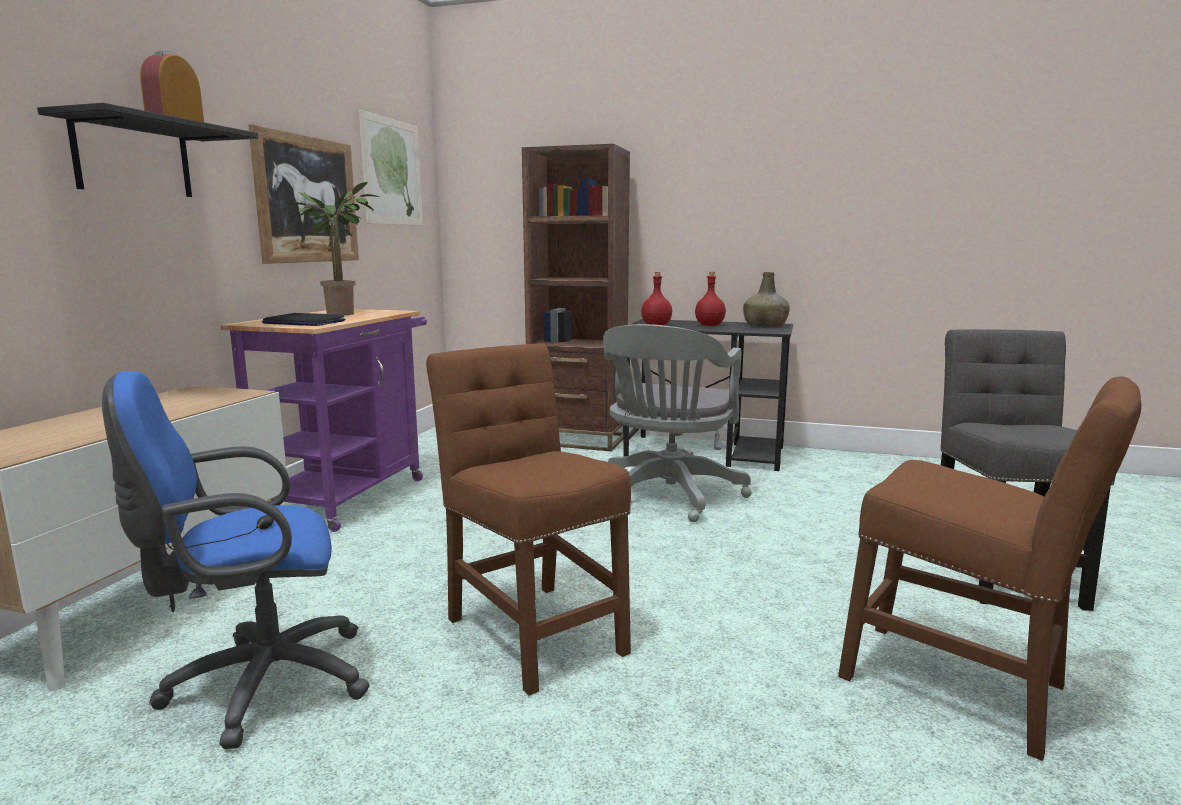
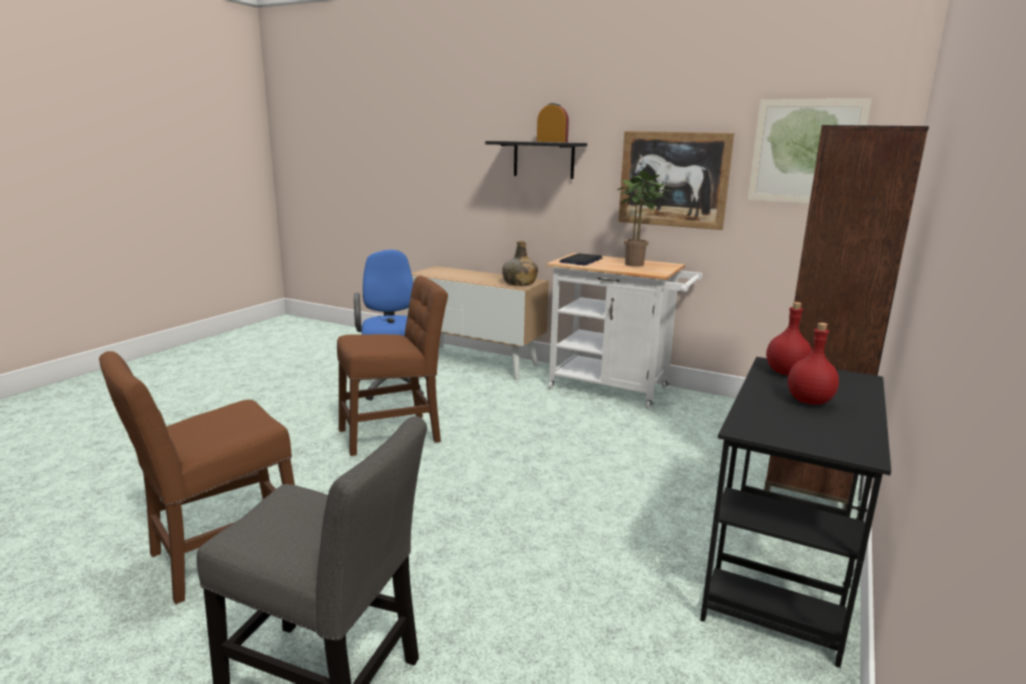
camera: 100 degrees right, 5 degrees up
(350, 495) = (616, 389): purple cart -> white cart
(668, 496) = (600, 511): grey office chair -> none
(765, 326) = (827, 437): green bottle -> green bottle (519, 283)

